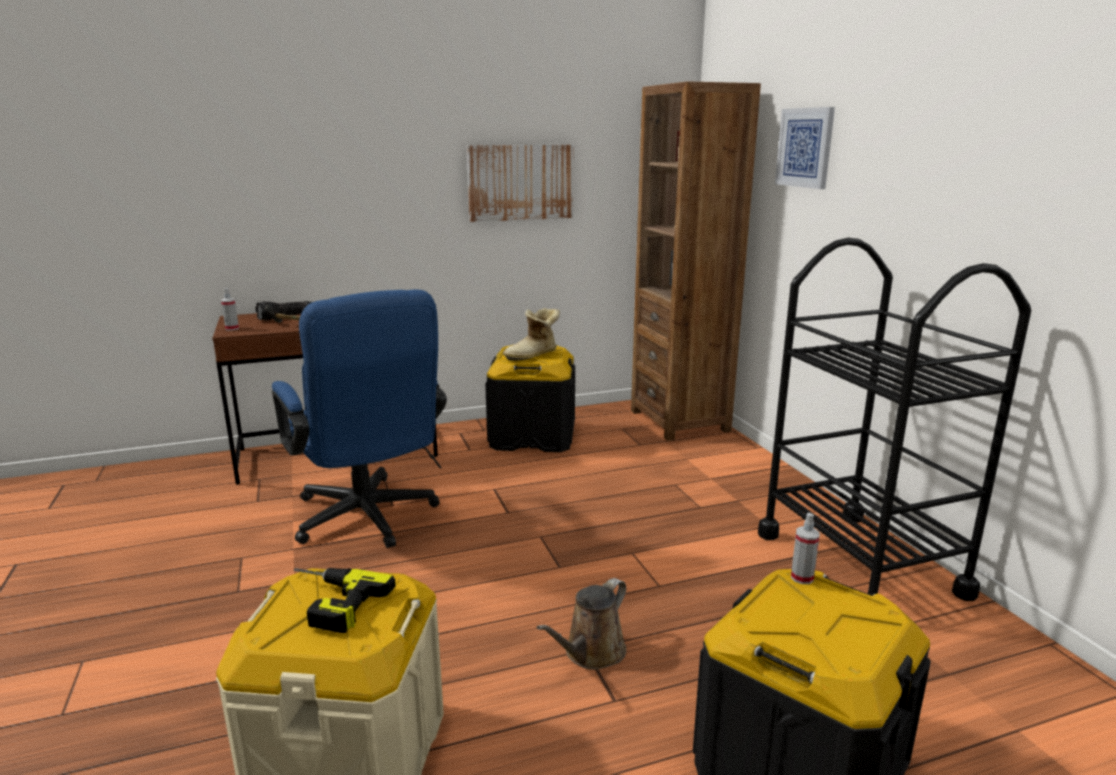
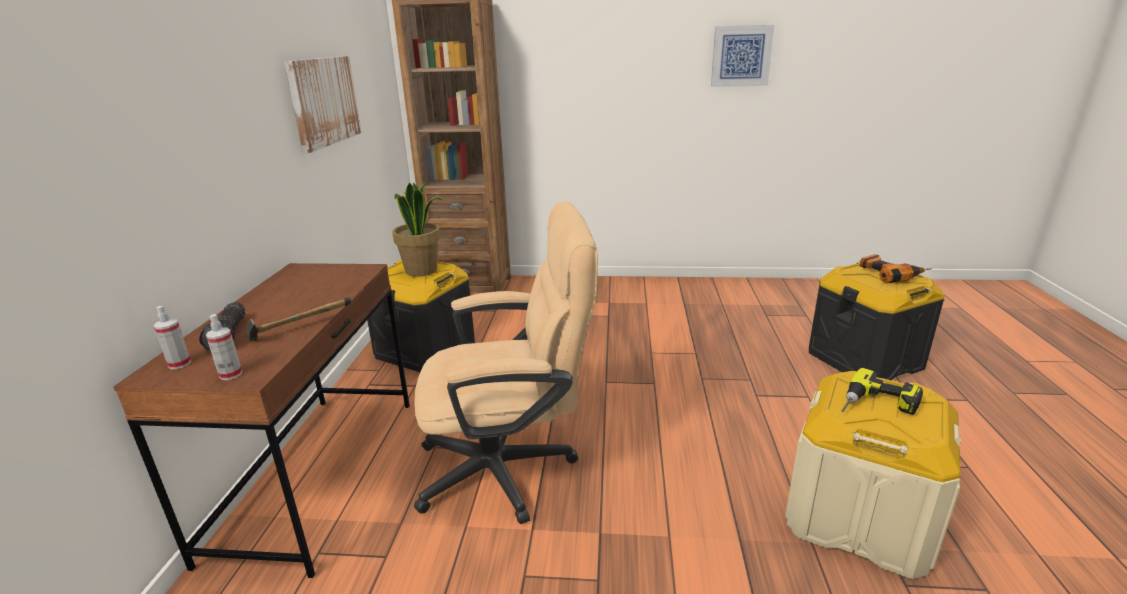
camera: 65 degrees left, 5 degrees up
(369, 520) = (511, 468): blue office chair -> beige office chair
(533, 355) = (422, 270): boot -> potted plant
(591, 653) = (761, 394): brown watering can -> none
(802, 578) = (845, 270): spray bottle -> spray bottle (179, 364)
(805, 147) = (550, 48): picture -> picture (741, 56)
(836, 625) = (889, 274): none -> power drill
(859, 563) = (700, 293): black cart -> none

